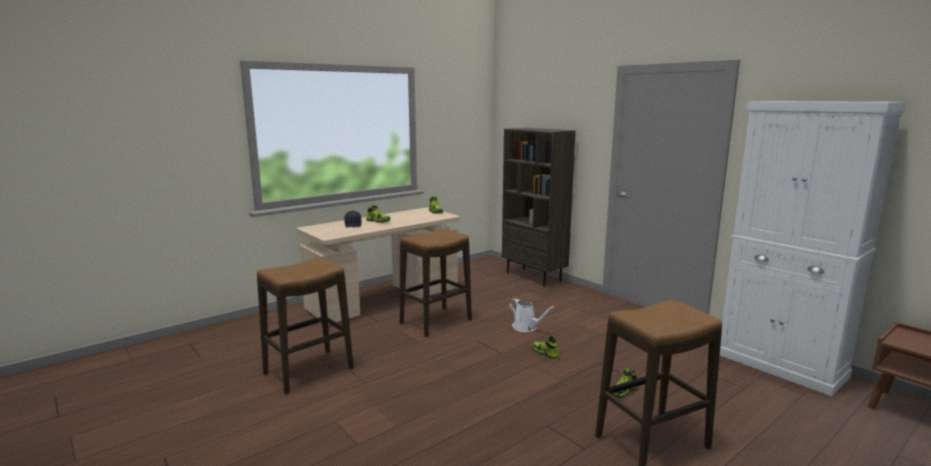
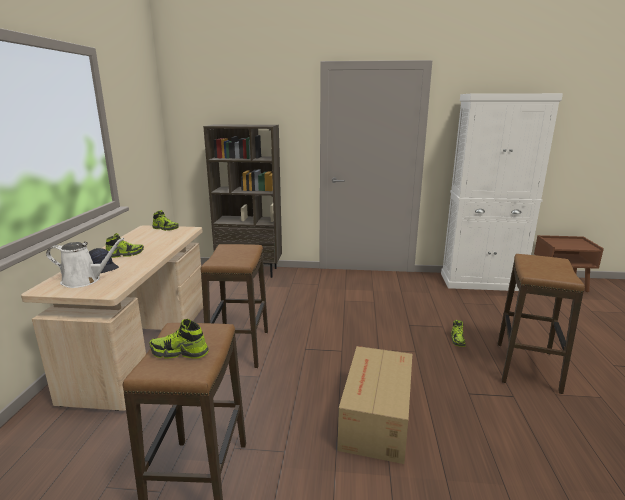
camera: 45 degrees left, 5 degrees up
(444, 398) = (375, 419): none -> cardboard box
(526, 327) = (319, 318): white watering can -> white watering can (84, 280)
(545, 354) = (369, 335): shoe -> shoe (179, 353)

